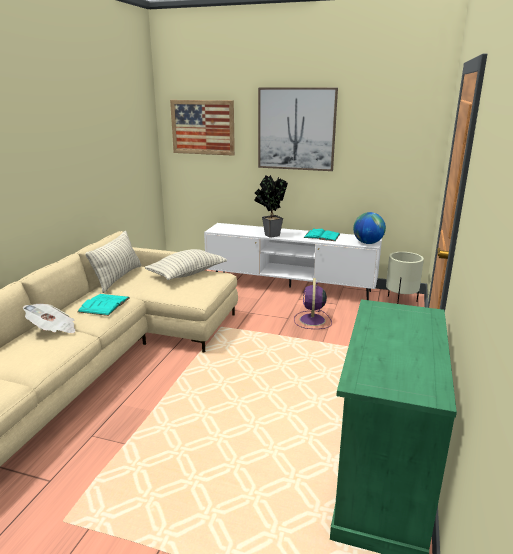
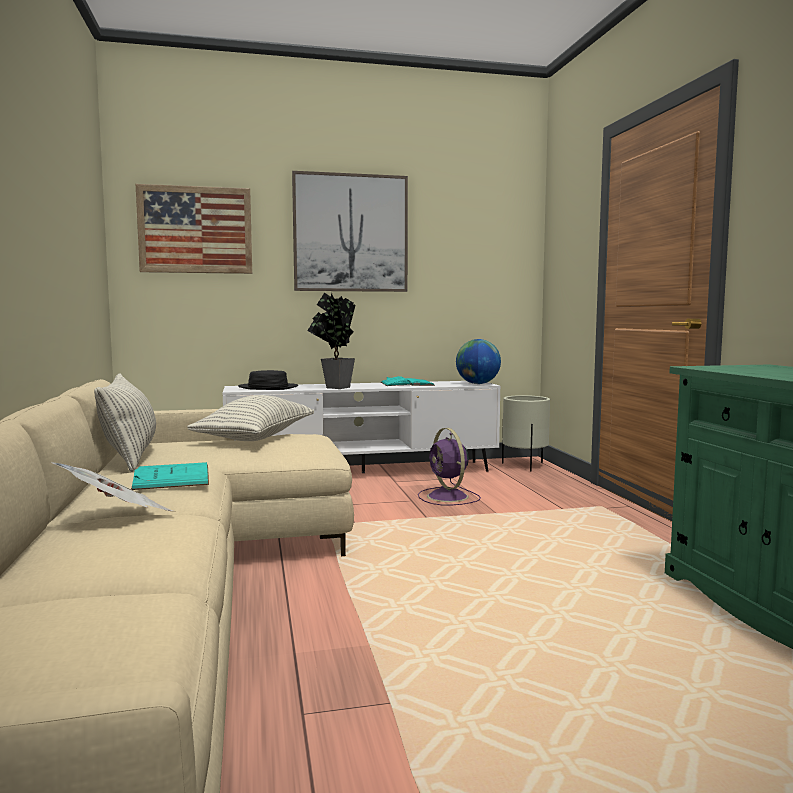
camera: 30 degrees left, 15 degrees down
(234, 229) = (268, 387): none -> black hat

